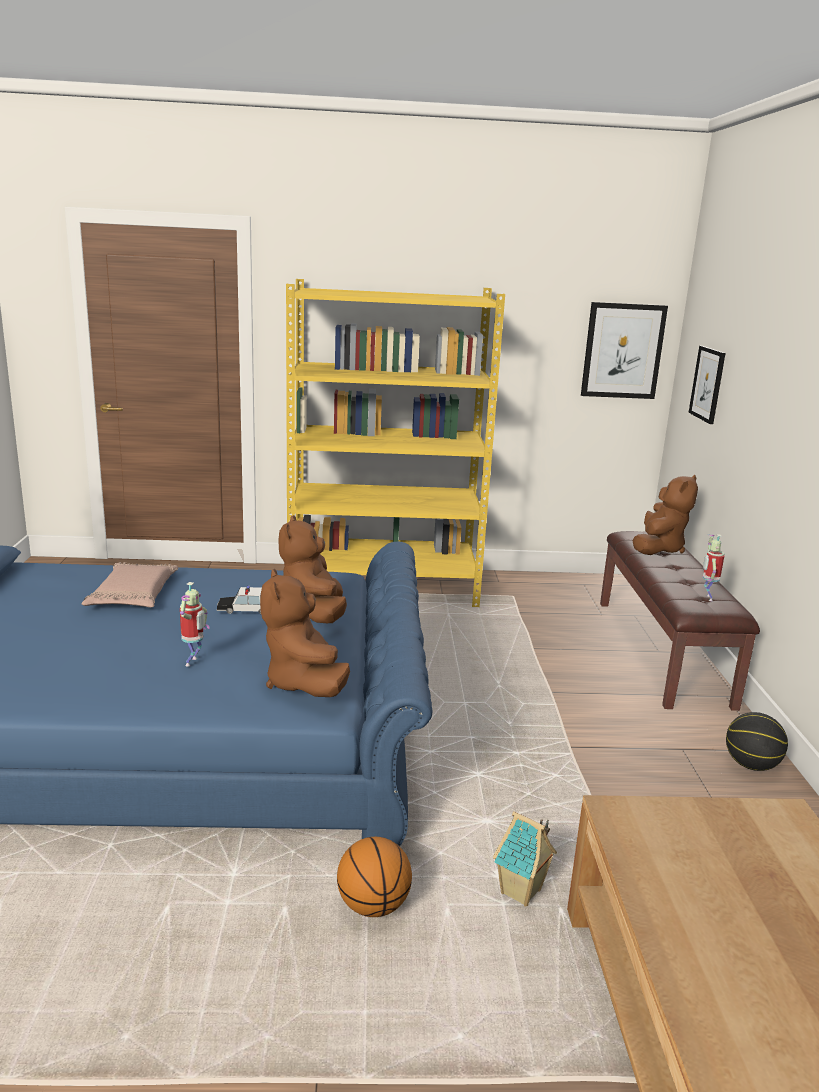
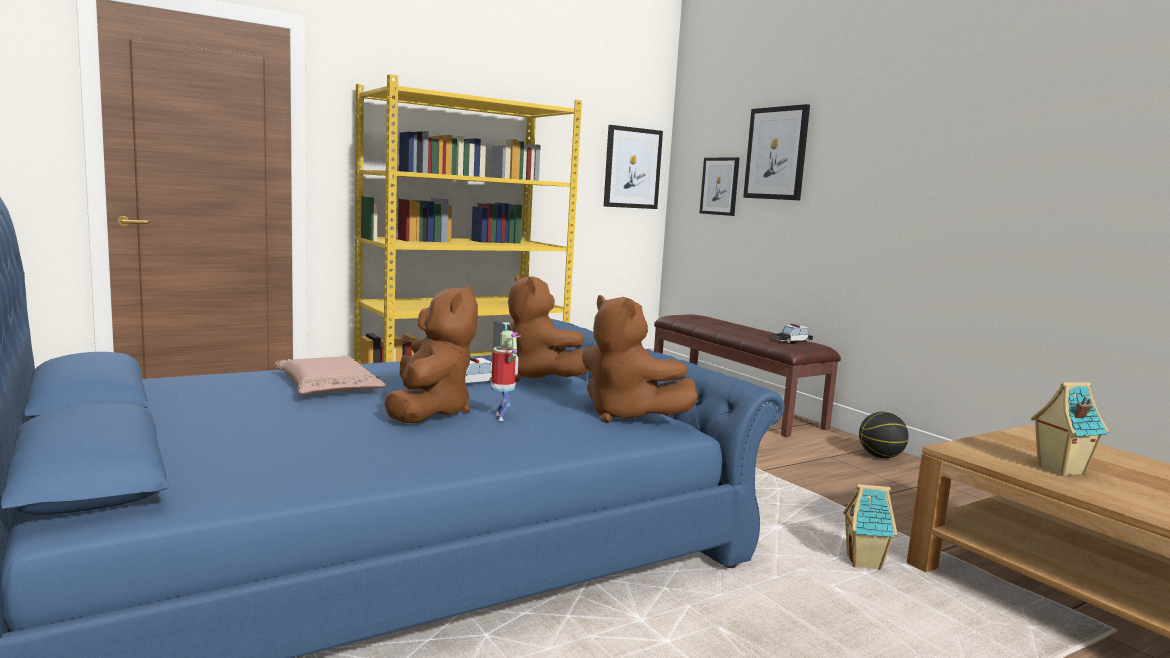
camera: 30 degrees left, 10 degrees down
(373, 906) = (782, 604): basketball -> none
(658, 548) = (710, 321): brown plush toy -> brown plush toy (429, 412)
(694, 878) = (1059, 470): none -> toy house
(707, 597) = (791, 341): toy robot -> toy car
(752, 356) = (776, 153): none -> picture

